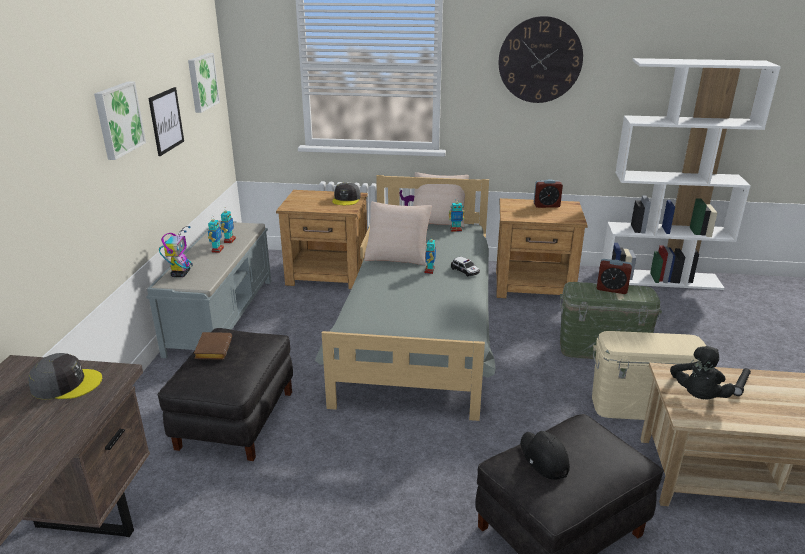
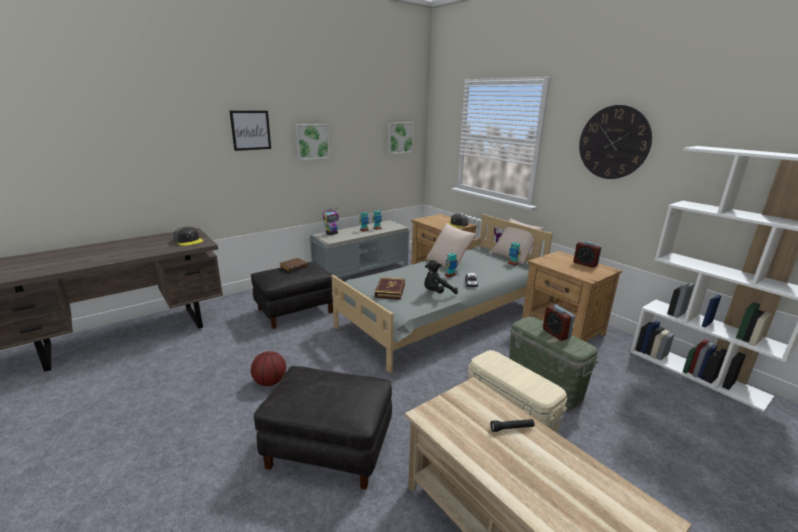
camera: 45 degrees right, 5 degrees down
(166, 121) = (356, 152): picture -> picture (251, 130)
(381, 521) = (270, 382): none -> basketball
(409, 319) = (390, 290): none -> book
(543, 459) = (315, 381): black cap -> none
(697, 396) = (460, 411): black plush toy -> black plush toy (437, 293)

